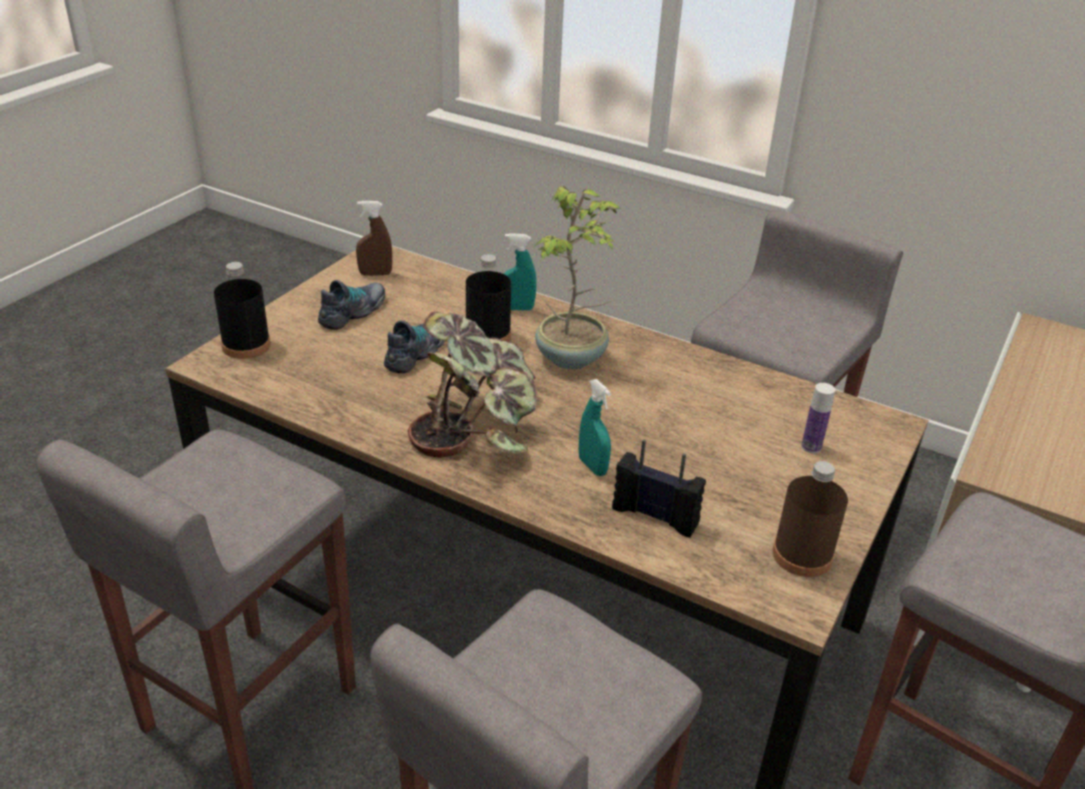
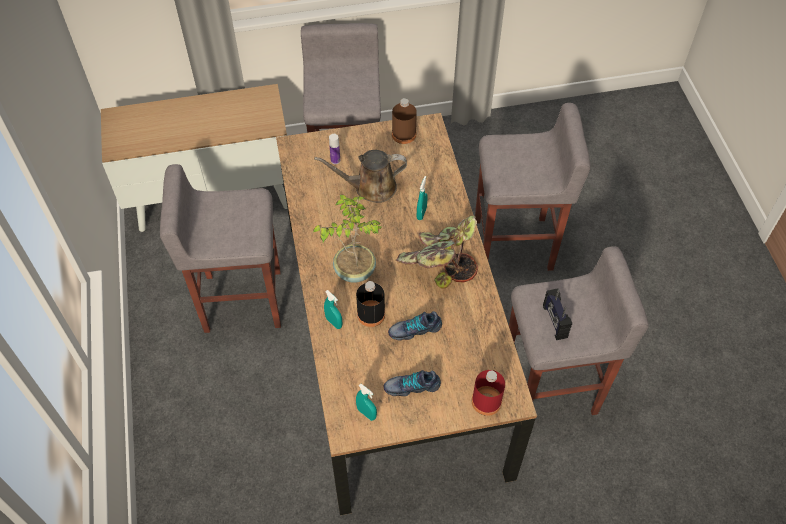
camera: 130 degrees left, 20 degrees up
(246, 345) = (486, 401): black bottle -> red bottle
(375, 274) = (366, 413): brown spray bottle -> turquoise spray bottle
(655, 515) = (427, 180): radio -> radio (554, 321)
(708, 448) = (371, 188): none -> brown watering can

